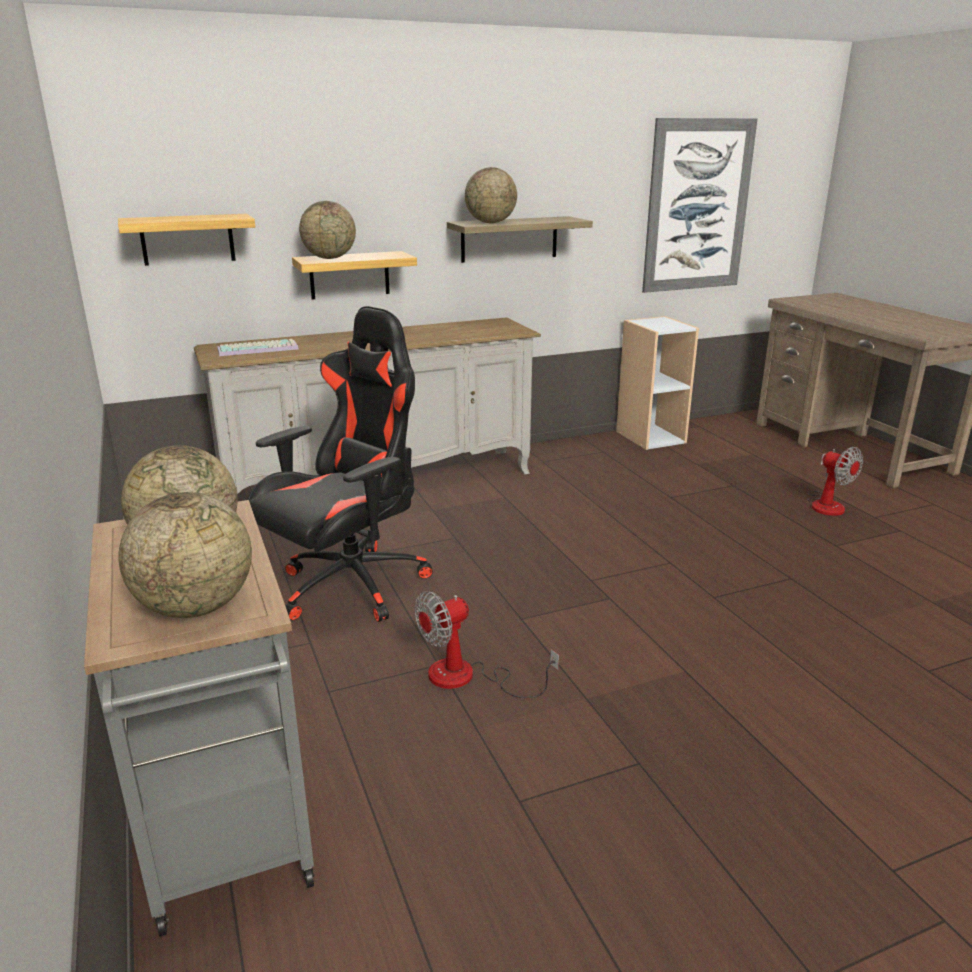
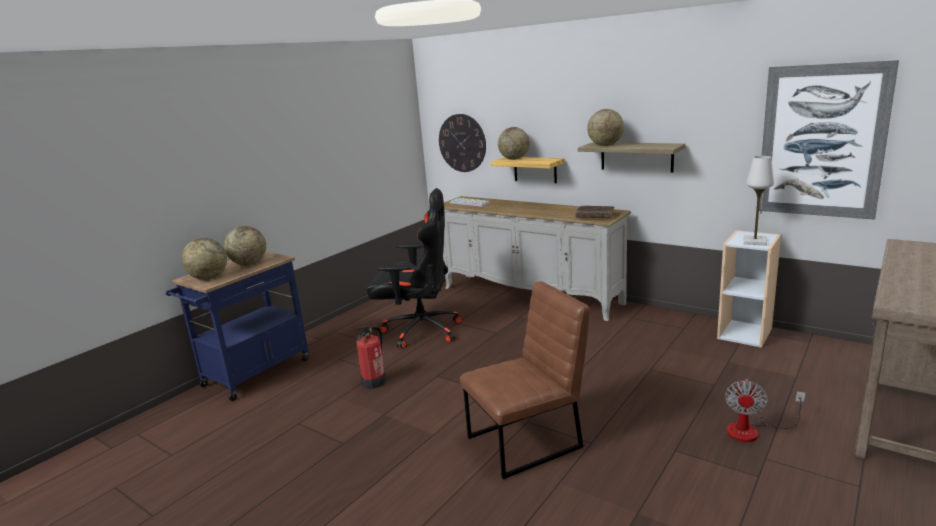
camera: 60 degrees right, 5 degrees down
(187, 239) = (462, 143): shelf -> wall clock
(226, 824) = (254, 374): grey cart -> blue cart
(467, 677) = (374, 381): fan -> fire extinguisher
(498, 329) = (595, 216): none -> brown book
(671, 325) = (755, 241): none -> white table lamp
(759, 612) = (527, 441): none -> brown chair

